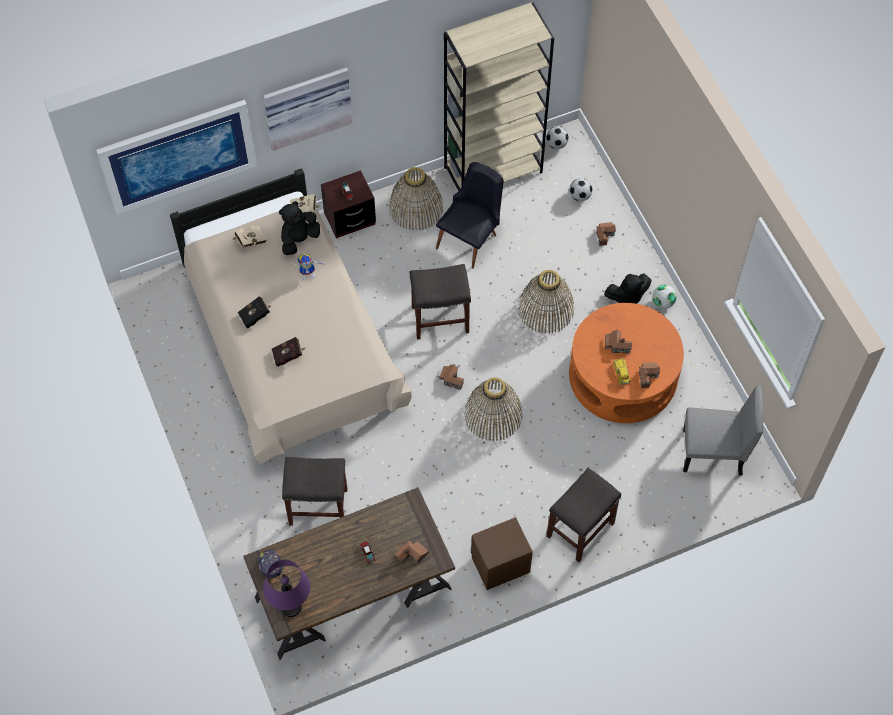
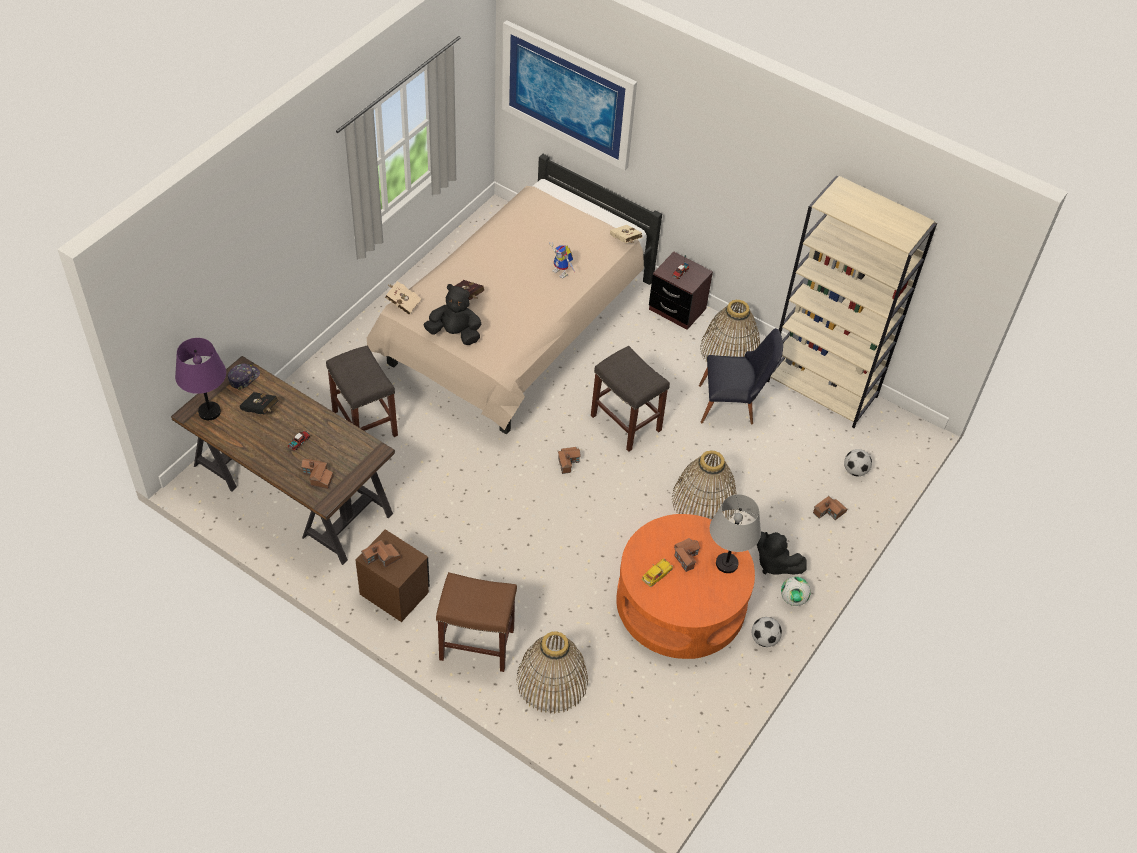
camera: 55 degrees right, 10 degrees down
(249, 241) = (563, 219): beige book -> beige book (402, 303)
(256, 316) = (491, 257): black book -> black book (261, 410)
(299, 239) = (592, 251): black plush toy -> black plush toy (455, 333)
(307, 106) = (688, 144): picture -> none
(493, 415) = (553, 512): basket -> basket (552, 681)
(556, 144) = (896, 425): football -> football (764, 639)
(580, 529) = (478, 644): grey stool -> brown stool
(638, 323) = (727, 564): none -> grey table lamp
(648, 376) = (671, 600): toy house -> toy house (381, 557)
(712, 453) = (649, 727): grey chair -> none

